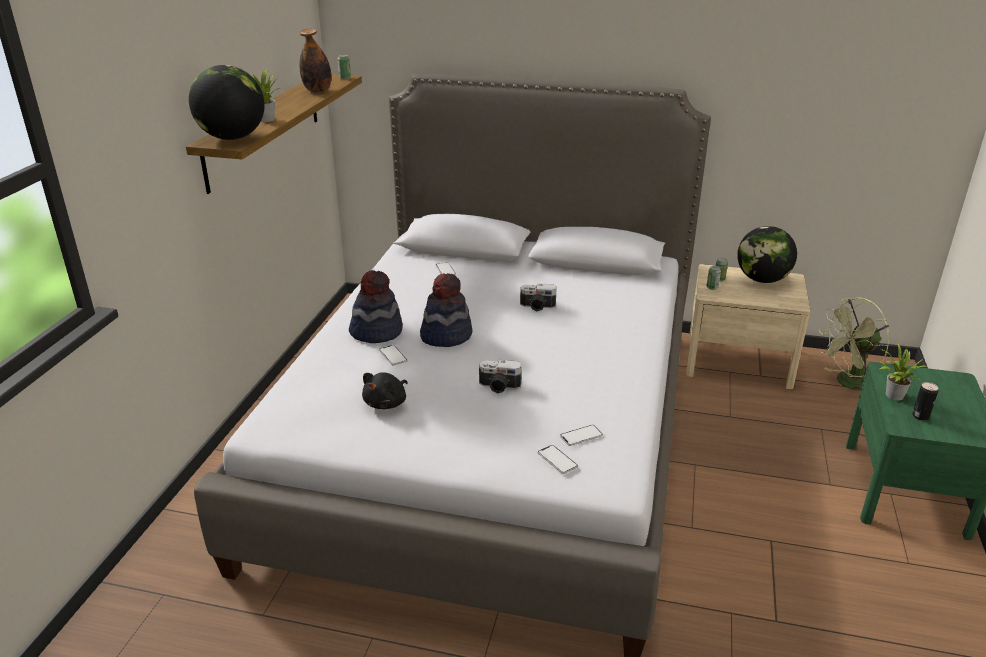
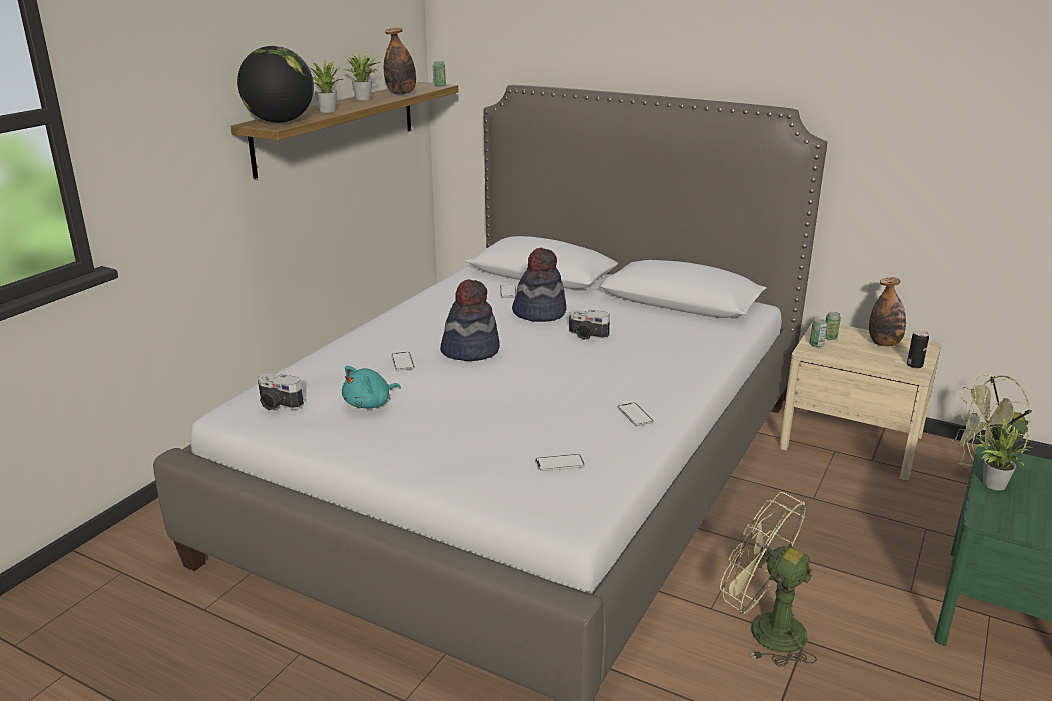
camera: 15 degrees right, 5 degrees down
(289, 100) = (365, 99): none -> potted plant
(376, 332) = (401, 339): hat -> hat (539, 313)
(387, 403) = (370, 404): black plush toy -> turquoise plush toy
(499, 387) = (498, 405): camera -> camera (277, 405)
(557, 460) = (518, 482): phone -> phone (635, 415)
(739, 537) = (764, 629): none -> green fan
(762, 280) = (884, 343): globe -> bottle
(920, 416) = (1018, 512): can -> can (914, 365)

